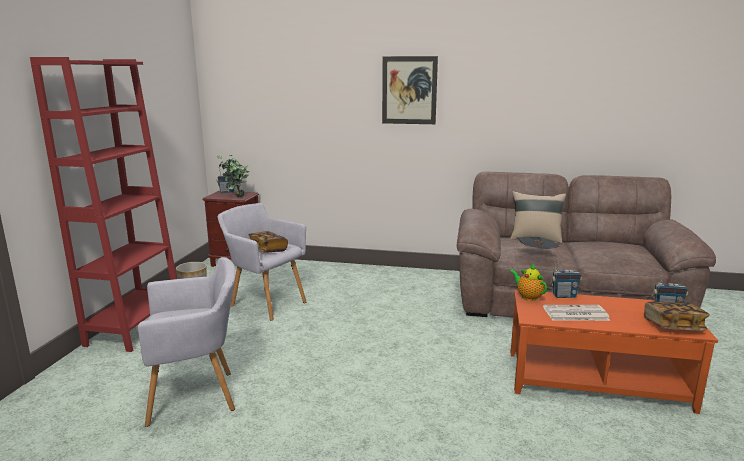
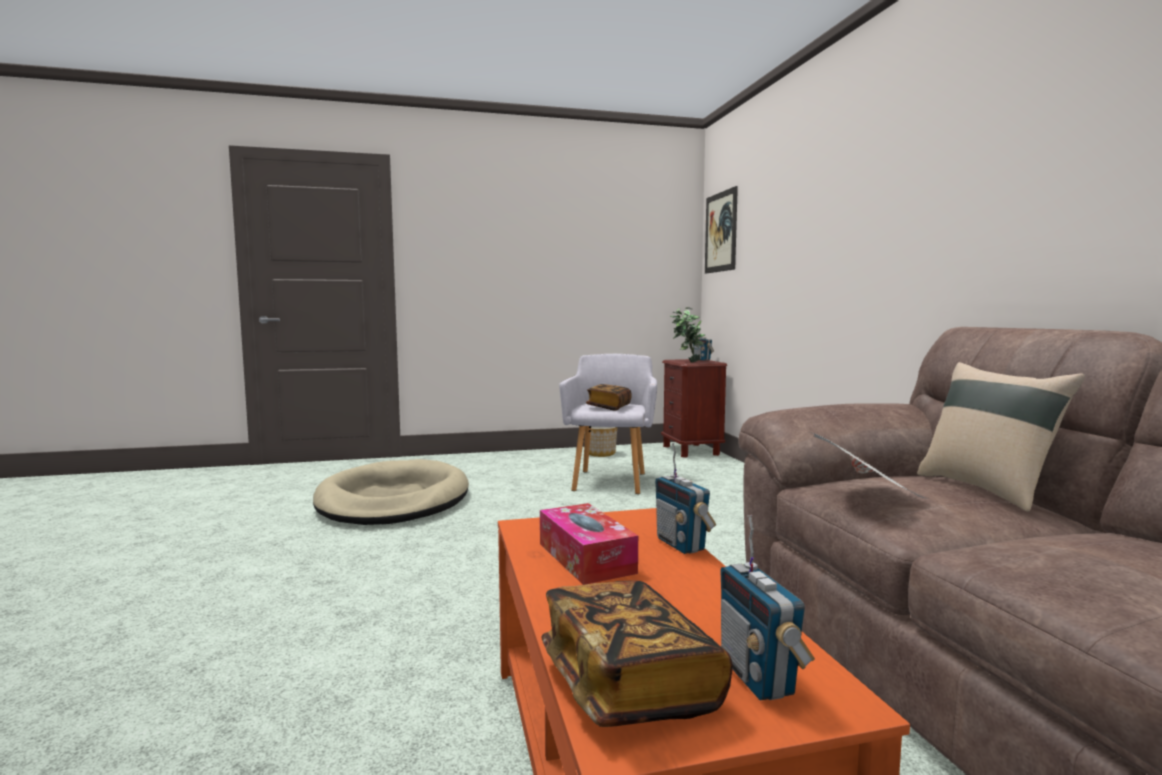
camera: 65 degrees right, 10 degrees down
(135, 327) = (502, 457): red bookcase -> none
(197, 396) = (394, 500): grey armchair -> beige dog bed
(409, 90) = (881, 184): picture -> picture (720, 232)
(528, 297) = (631, 518): teapot -> none
(575, 314) = (586, 558): newspaper -> tissue box

